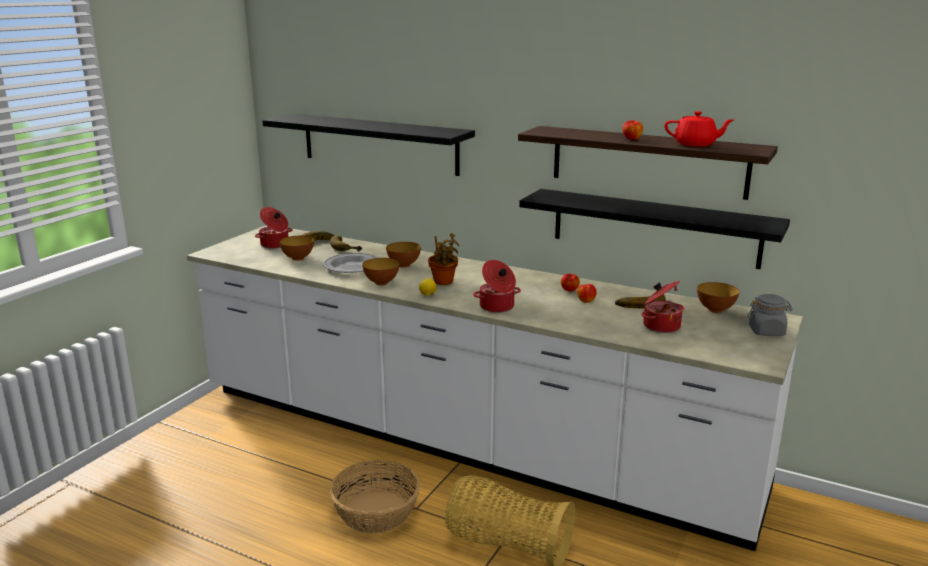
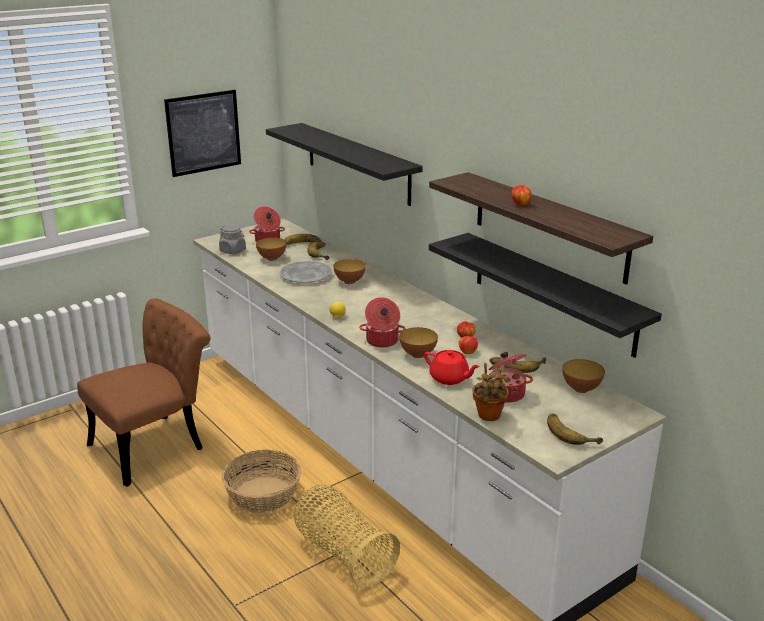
camera: 25 degrees right, 5 degrees up
(187, 130) = (203, 132): none -> picture
(210, 495) = (156, 445): none -> brown chair
(381, 283) = (312, 297): bowl -> bowl (418, 355)
(444, 282) = (364, 306): potted plant -> potted plant (488, 416)
(695, 144) = (570, 221): red teapot -> red teapot (449, 378)
(752, 343) = (572, 432): none -> banana
(767, 331) = (603, 424): grey jar -> grey jar (233, 251)

